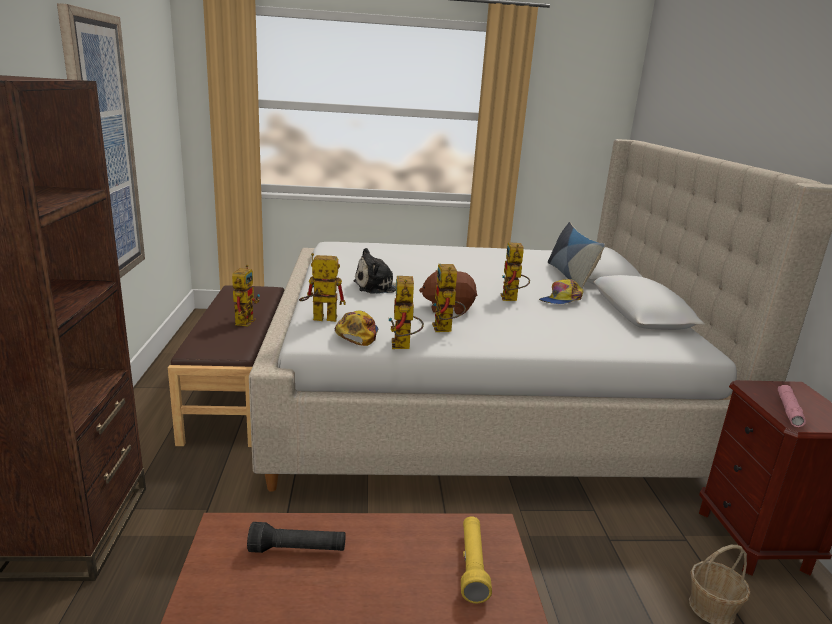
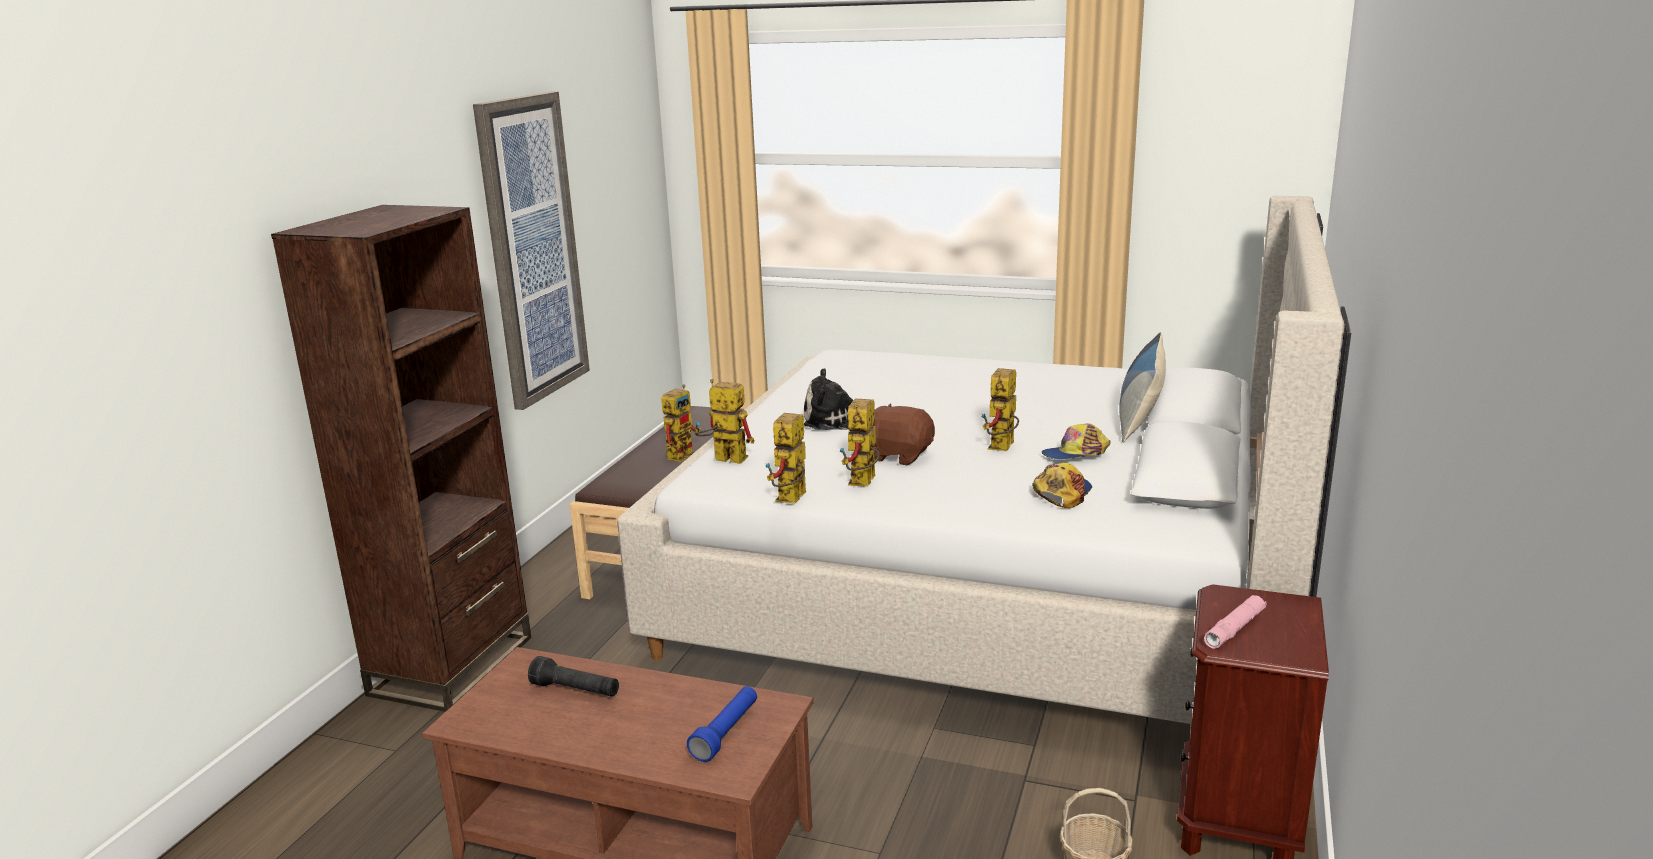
camera: 25 degrees right, 0 degrees up
(357, 334) = (751, 481): cap -> cap (1061, 493)
(472, 566) = (726, 733): yellow flashlight -> blue flashlight

